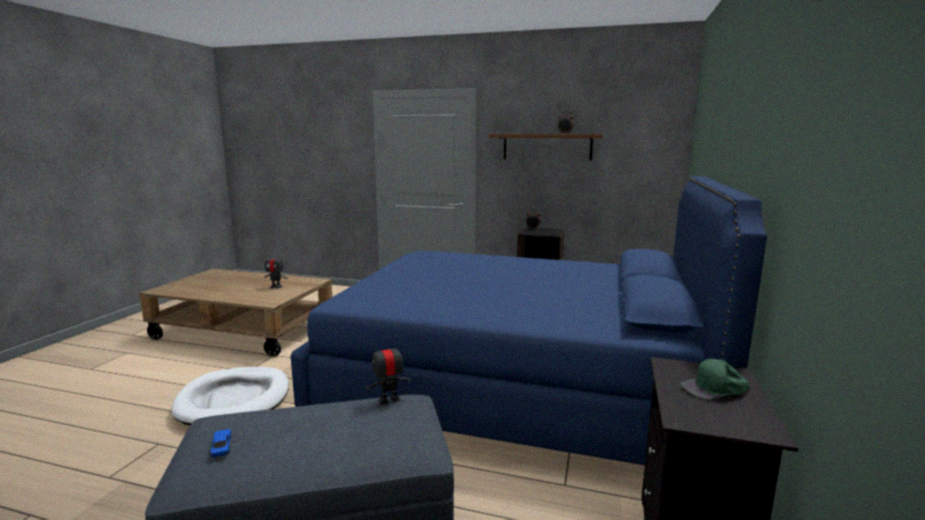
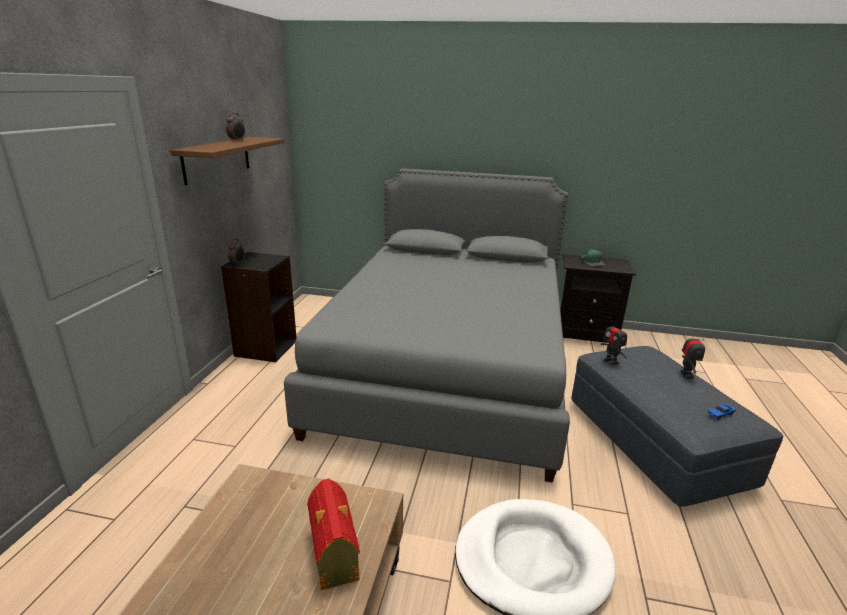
camera: 95 degrees left, 10 degrees up
(247, 296) = (334, 555): none -> toy house
(276, 287) = (277, 528): toy robot -> toy robot (686, 375)
(515, 386) = (447, 368): blue bed -> grey bed

